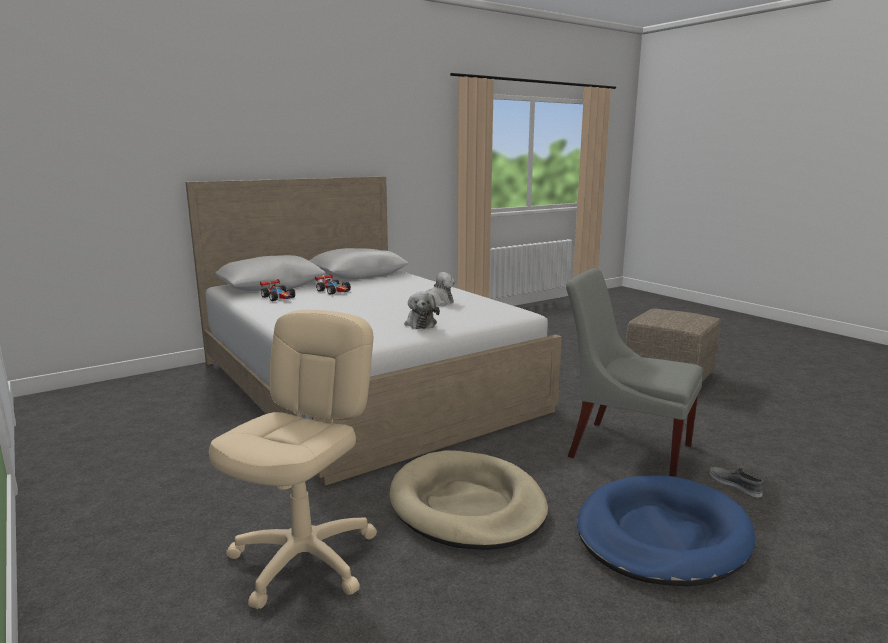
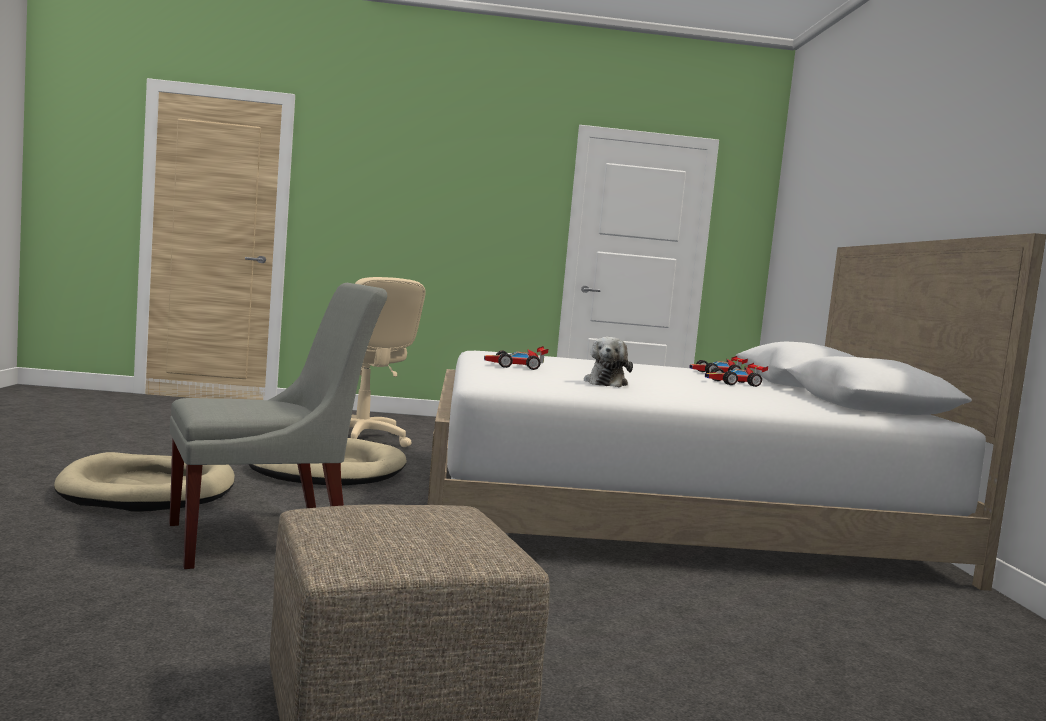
camera: 120 degrees right, 10 degrees down
(420, 323) = (516, 366): plush toy -> toy car
(661, 535) = (149, 490): blue dog bed -> beige dog bed
(735, 484) = (91, 541): grey shoe -> none

